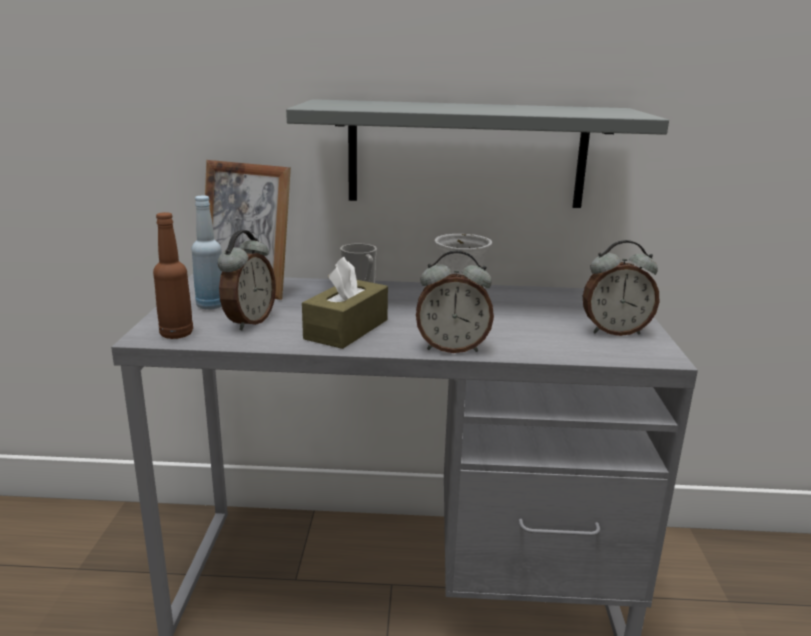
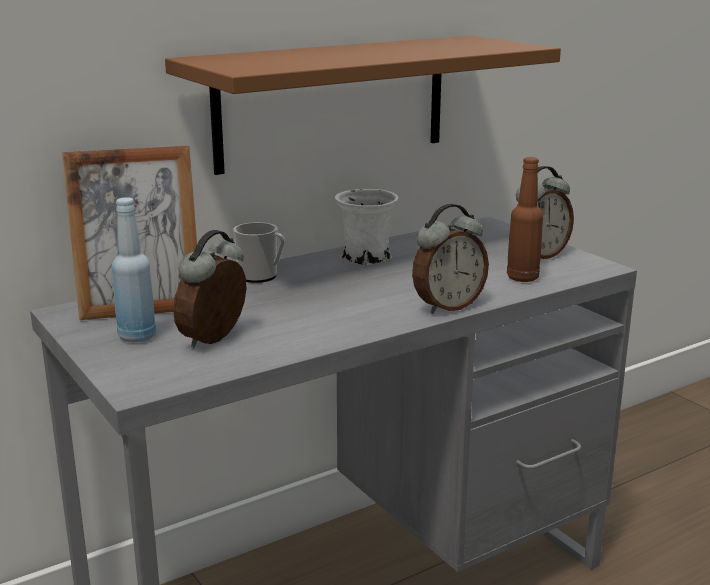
camera: 35 degrees left, 0 degrees up
(176, 334) = (165, 375): brown bottle -> brown bottle (523, 278)
(248, 322) = (215, 340): alarm clock -> alarm clock turned 135 degrees counterclockwise
(346, 329) = (327, 318): brown tissue box -> none
(466, 154) = (333, 102): grey shelf -> brown shelf

